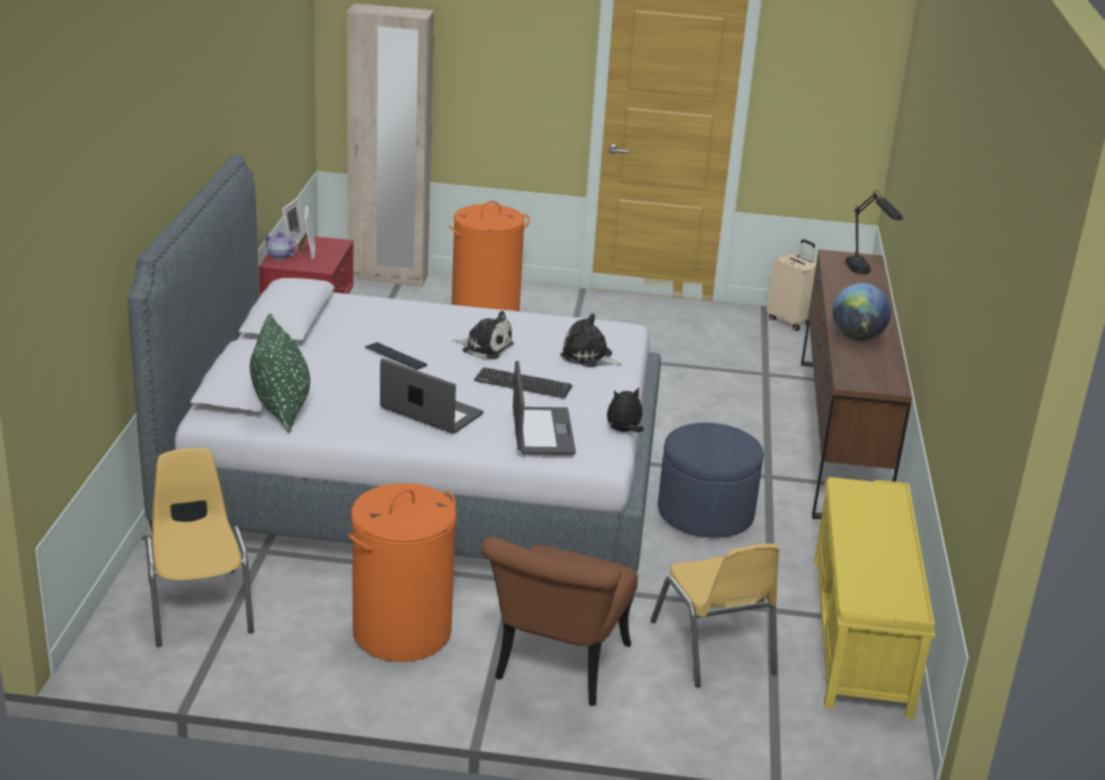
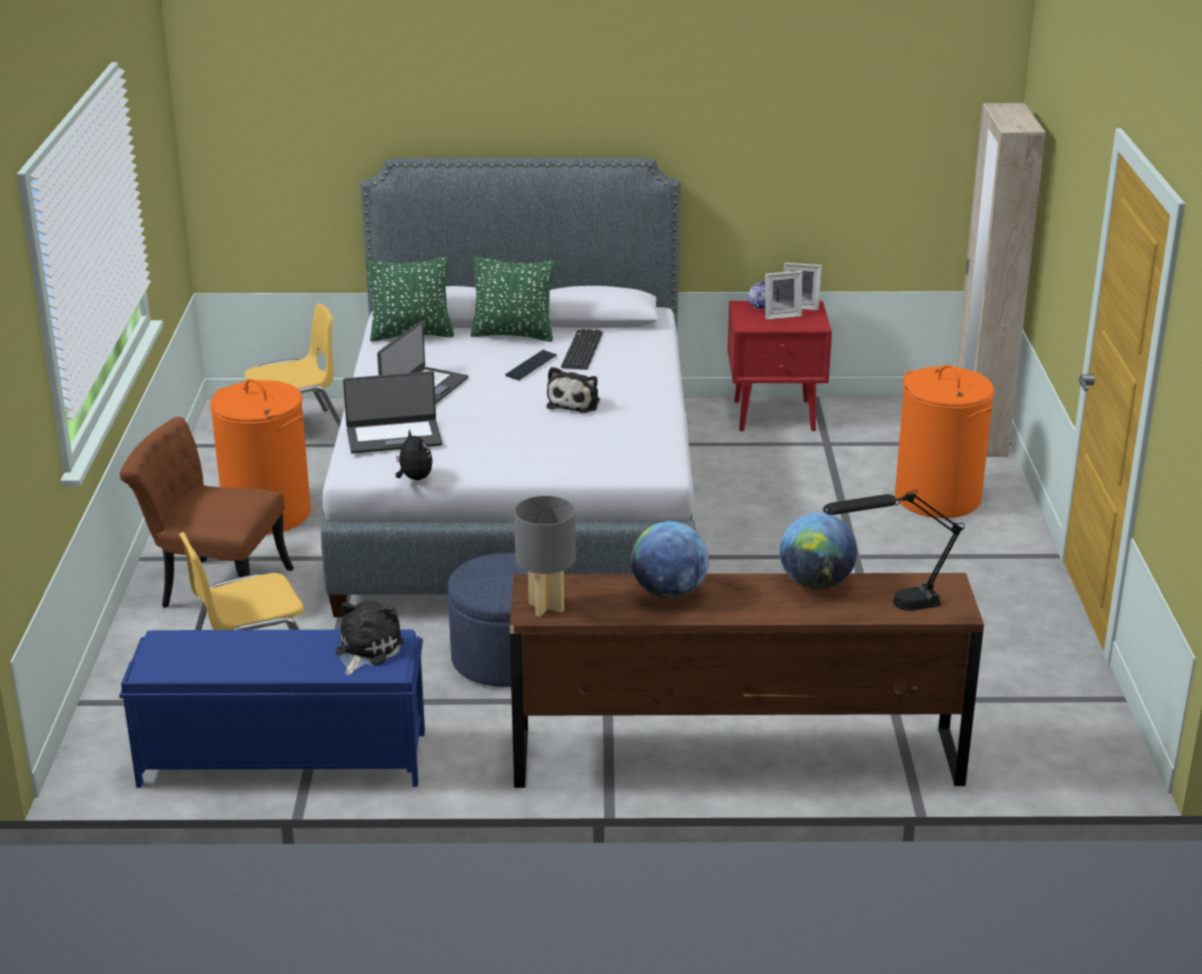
camera: 85 degrees right, 0 degrees up
(310, 359) = (513, 335): none -> green pillow
(523, 384) = (495, 424): keyboard -> keyboard (582, 350)
(589, 357) = (577, 454): plush toy -> plush toy (366, 650)
(790, 321) = (1088, 722): beige suitcase -> none
(838, 291) = (816, 584): none -> globe
(860, 635) = (281, 758): yellow bench -> blue bench
(883, 381) = (546, 606): none -> grey table lamp

